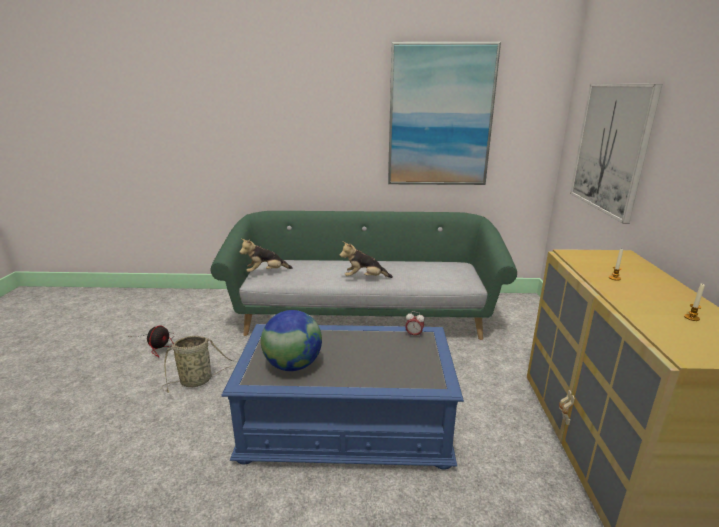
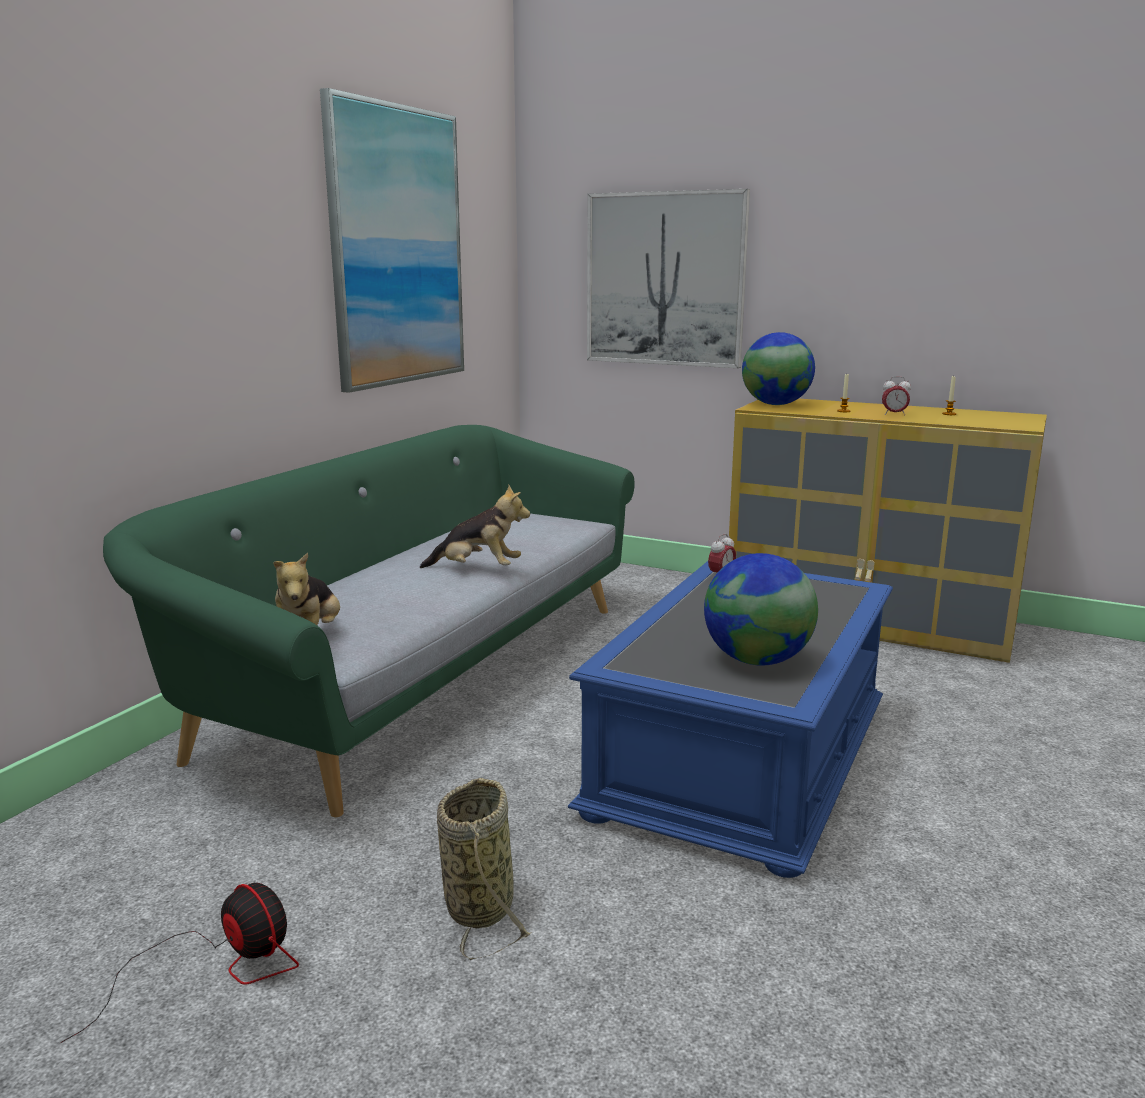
camera: 65 degrees left, 5 degrees down
(364, 278) = (478, 569): plush toy -> plush toy turned 105 degrees counterclockwise
(597, 256) = (775, 404): none -> globe
(638, 296) = (894, 414): none -> alarm clock

